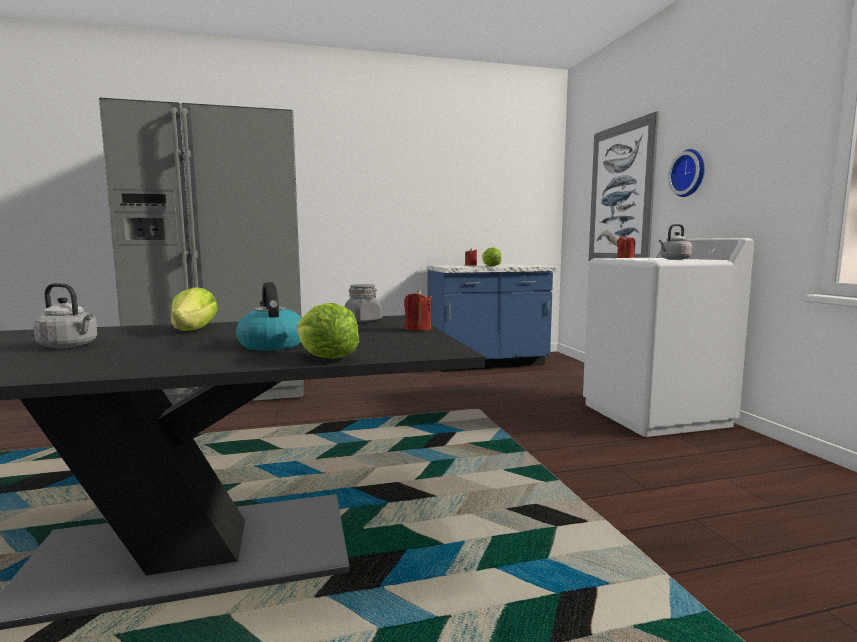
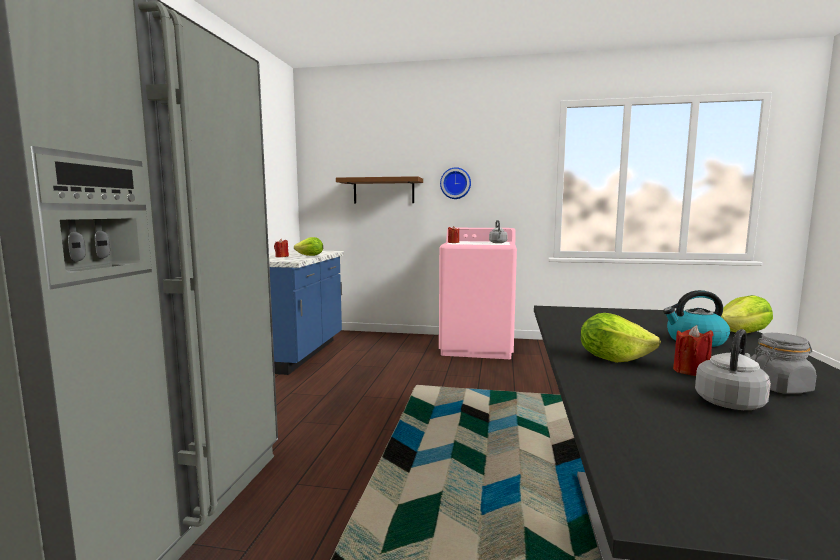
camera: 65 degrees left, 0 degrees up
(363, 320) = (565, 316): grey jar -> grey jar (778, 387)
(418, 329) = (615, 310): red candle -> red candle (691, 371)
(620, 194) = (383, 191): picture -> brown shelf
(655, 415) = (477, 347): white washing machine -> pink washing machine

